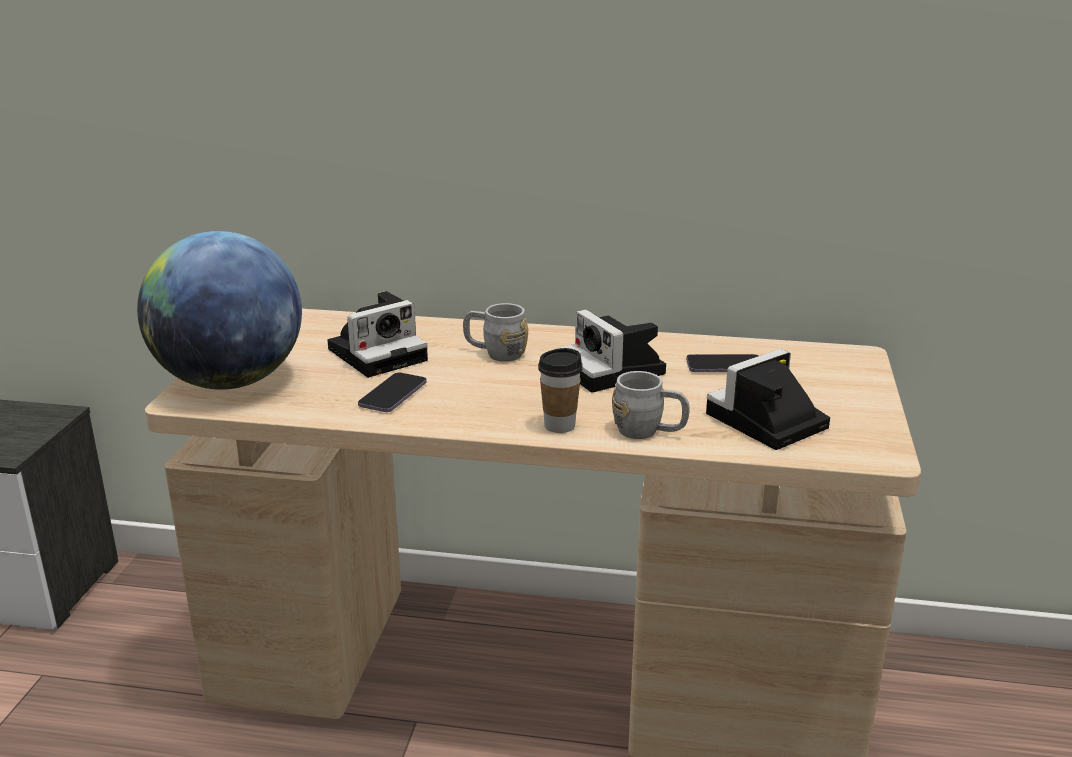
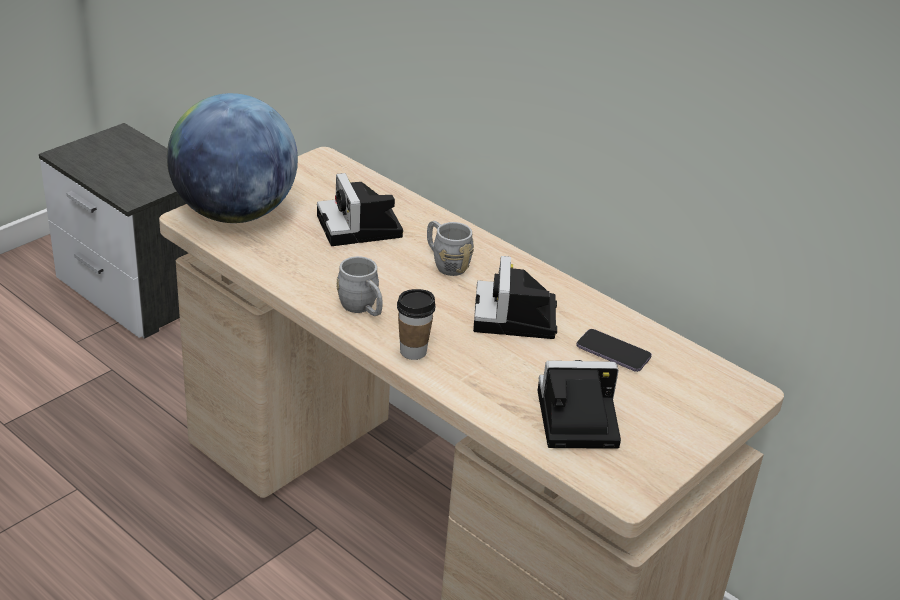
camera: 30 degrees right, 10 degrees up
(380, 353) = (361, 228): camera -> camera turned 75 degrees clockwise
(393, 395) = (328, 272): phone -> none
(648, 432) = (471, 387): grey mug -> grey mug (362, 309)

